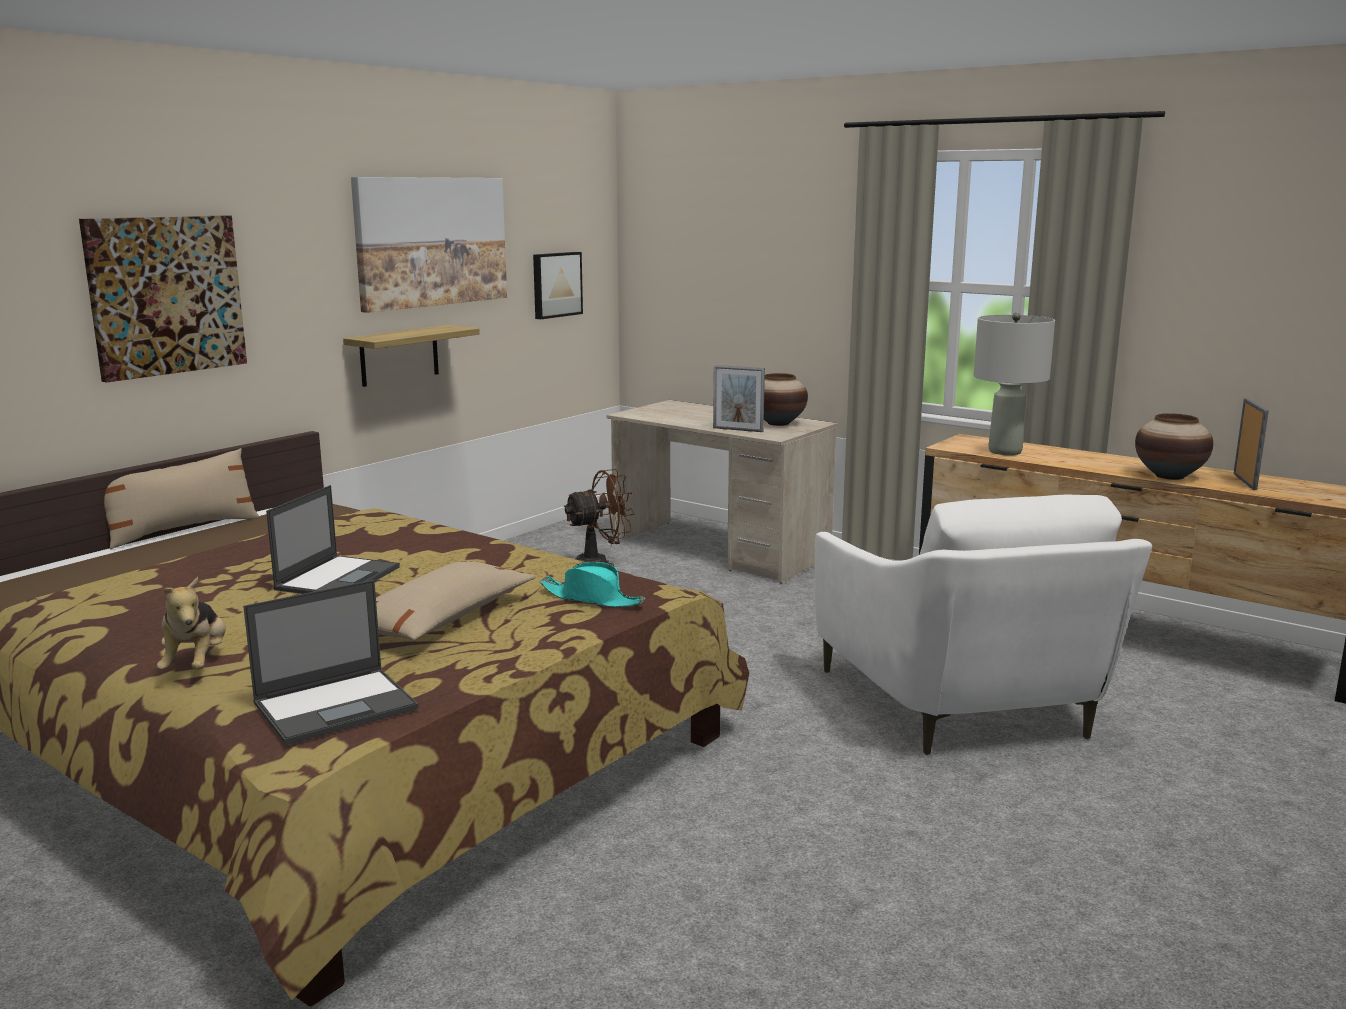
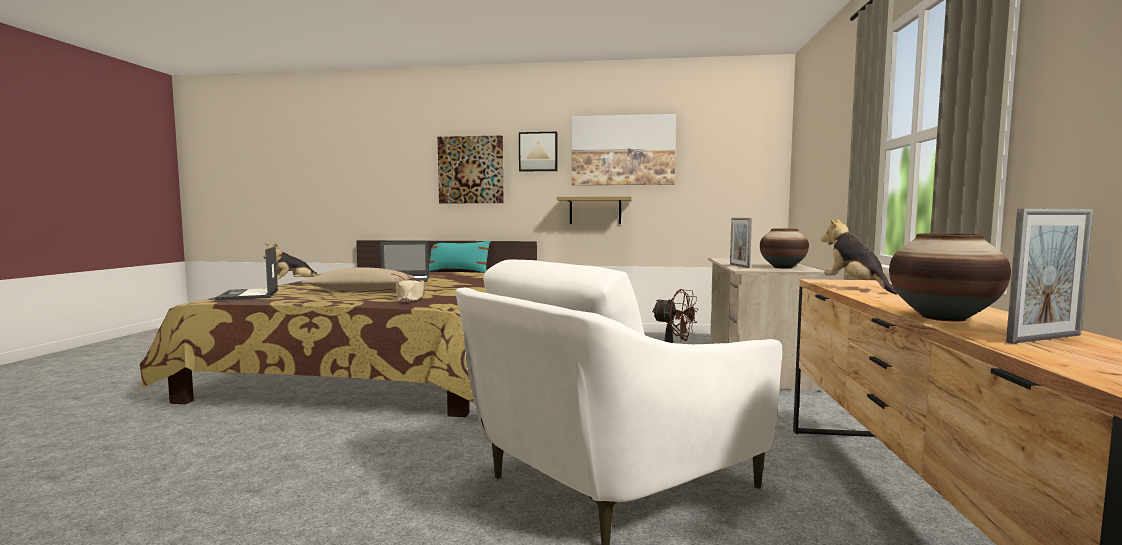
camera: 60 degrees right, 10 degrees down
(183, 530) = (458, 271): beige pillow -> turquoise pillow
(337, 706) = (249, 295): laptop -> laptop turned 45 degrees clockwise
(555, 284) = (723, 180): picture -> picture (538, 152)
(592, 598) = (410, 298): turquoise hat -> beige hat
(1005, 451) = (856, 287): grey table lamp -> plush toy

